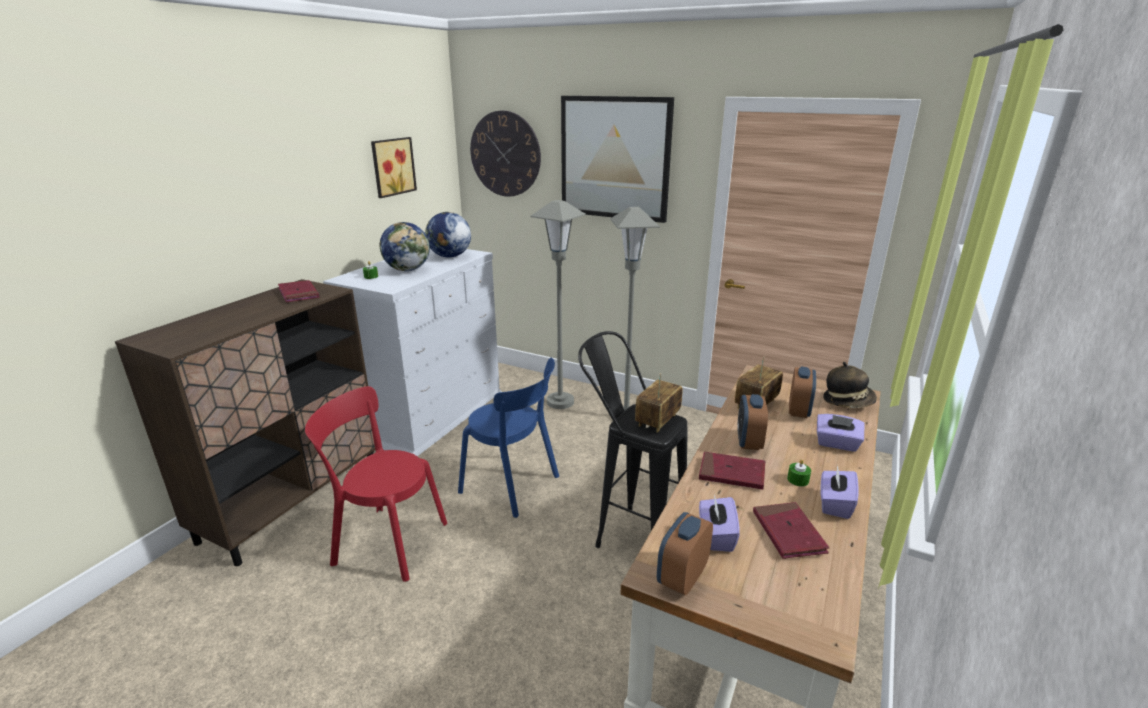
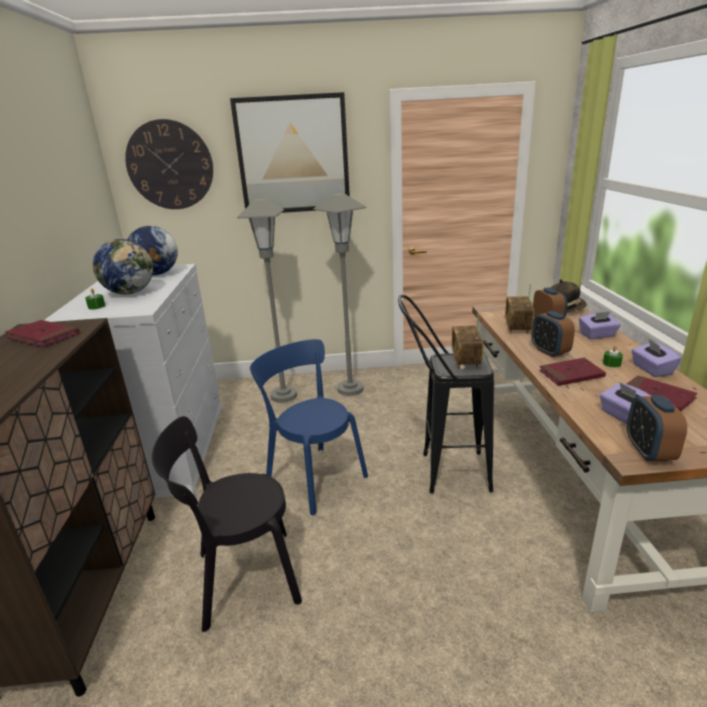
camera: 30 degrees left, 0 degrees up
(386, 541) = (241, 578): red chair -> black chair
(392, 166) = (63, 184): picture -> none
(513, 486) = (313, 476): blue chair -> blue chair turned 135 degrees counterclockwise

